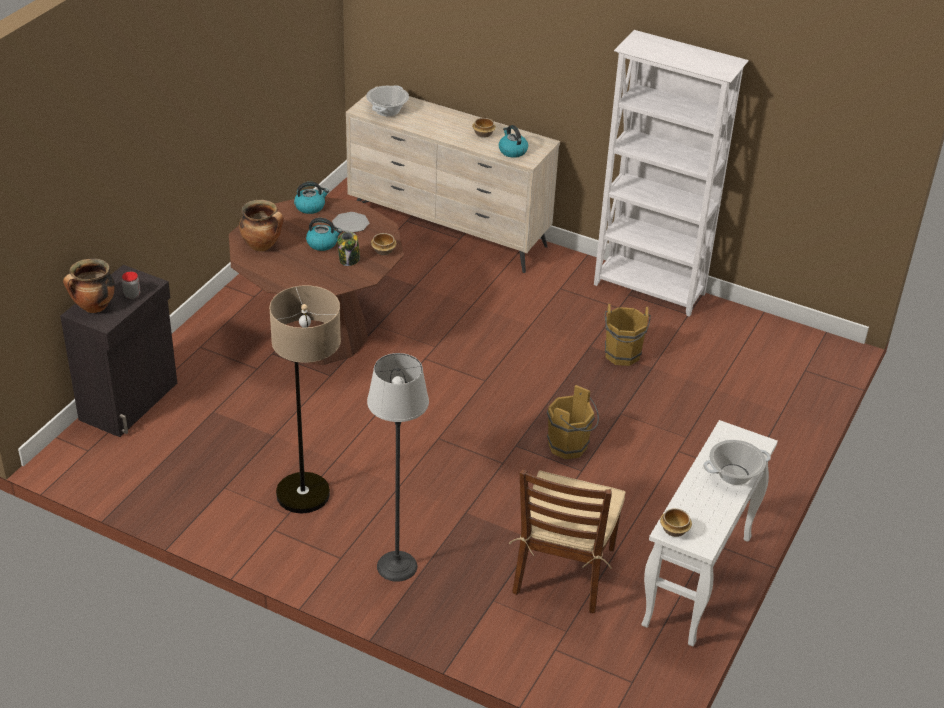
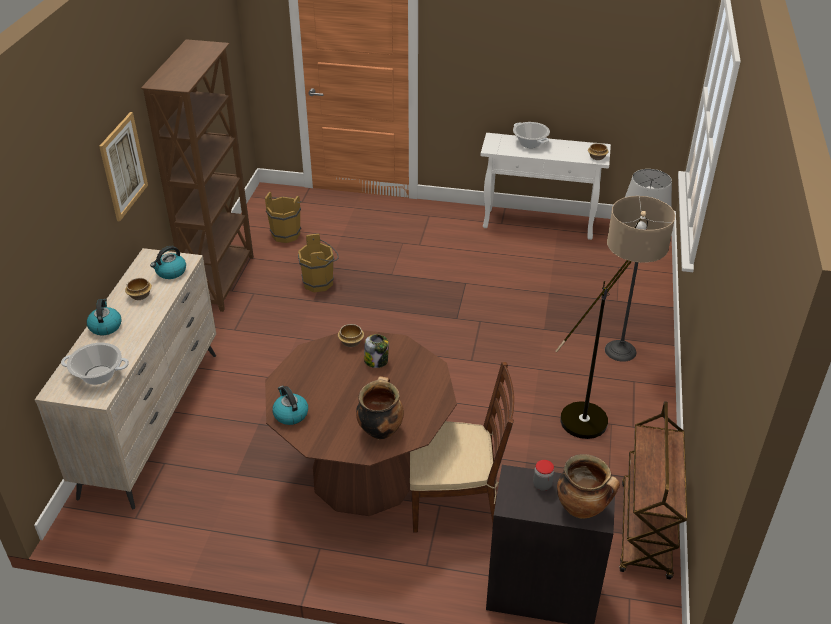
camera: 105 degrees left, 0 degrees up
(144, 487) = (645, 531): none -> brown cart
(323, 243) = (356, 386): kettle -> kettle (105, 326)
(350, 223) = (311, 376): plate -> none
(564, 571) = (568, 275): brown chair -> brown chair (456, 501)
(570, 447) = (443, 292): brown bucket -> brown bucket (287, 233)
(574, 62) = (123, 166): none -> picture
(649, 290) = (222, 280): white bookcase -> brown bookcase

